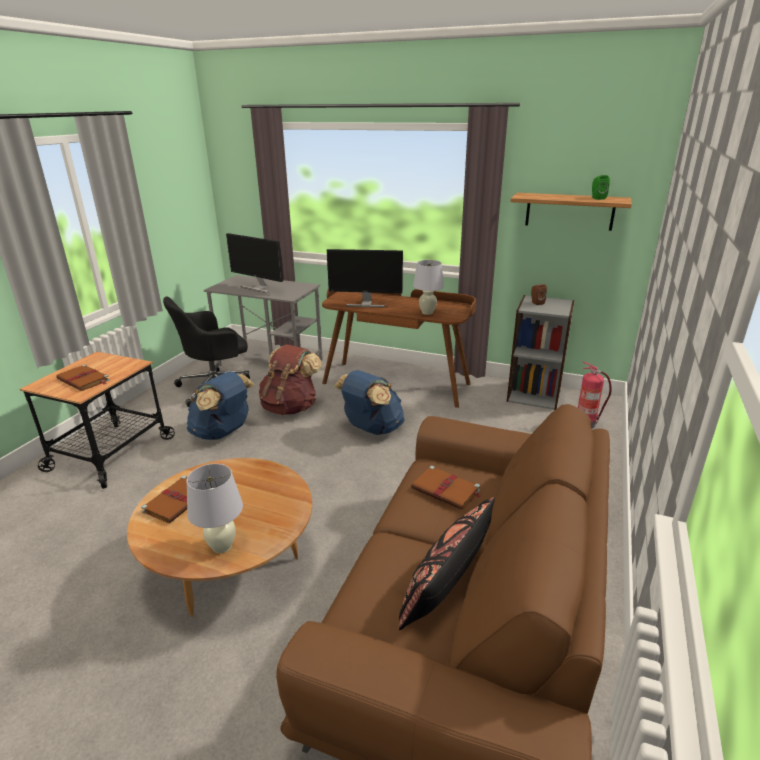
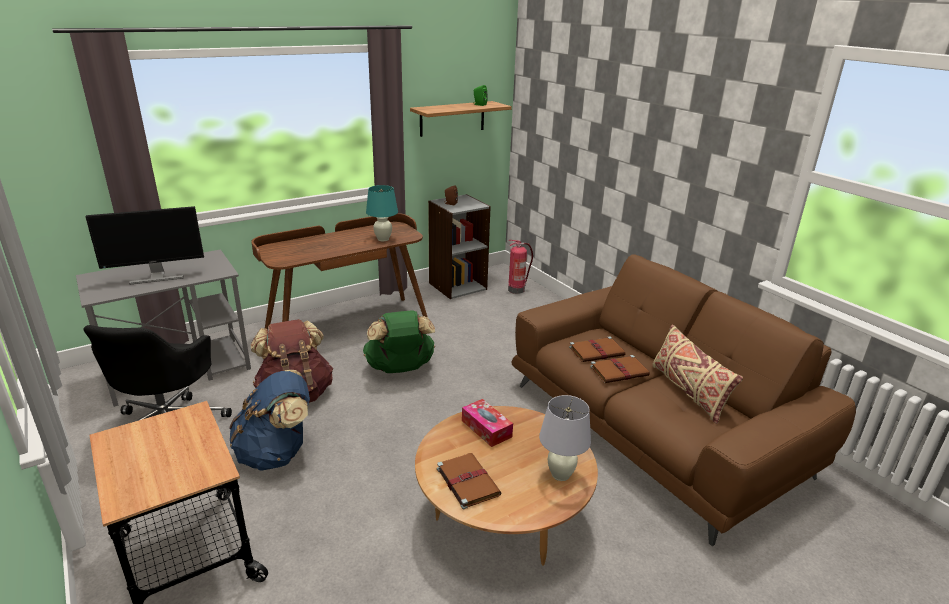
camera: 55 degrees left, 0 degrees up
(84, 380) = (174, 461): brown book -> brown book (620, 371)
(257, 481) = (486, 428): none -> tissue box
(365, 304) = (314, 251): monitor -> none
(371, 429) = (400, 369): blue backpack -> green backpack
(427, 312) = (383, 239): white table lamp -> turquoise table lamp
(447, 583) = (688, 391): black pillow -> beige pillow

